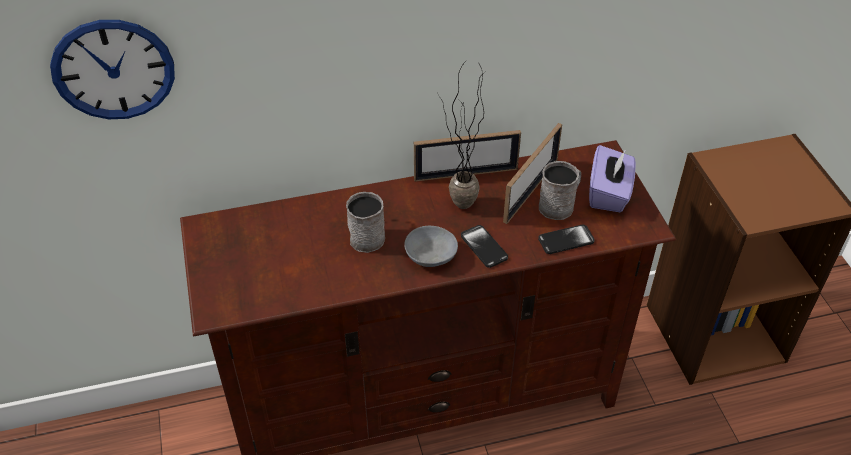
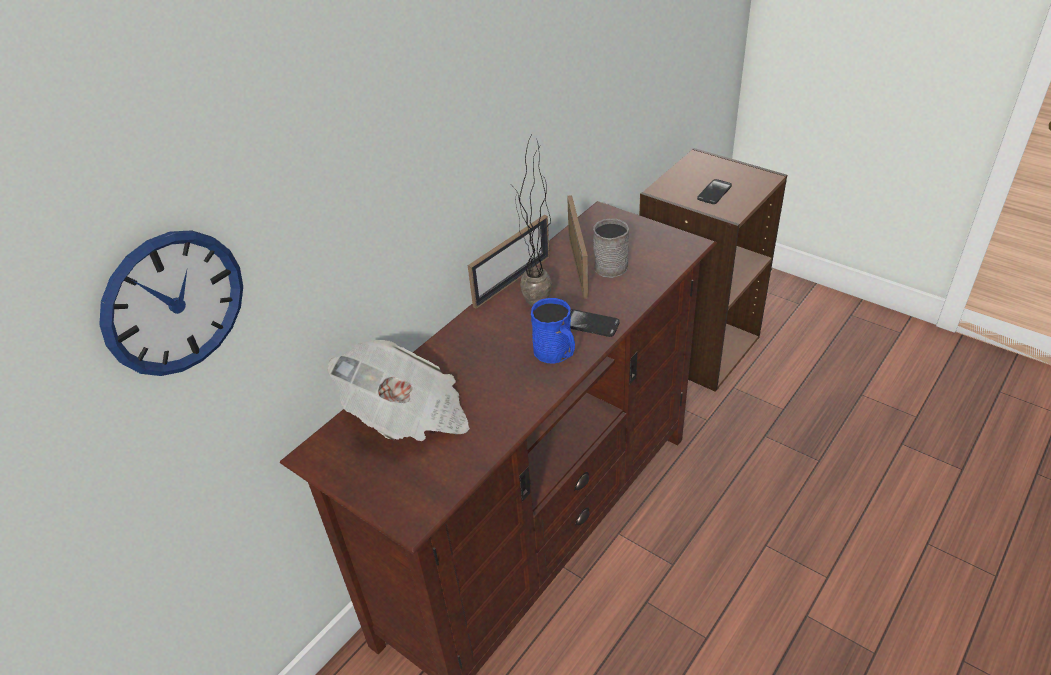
camera: 35 degrees left, 5 degrees down
(283, 237) = (408, 416): none -> newspaper
(368, 235) = (484, 370): grey mug -> none
(432, 254) = (556, 353): grey bowl -> blue mug
(566, 240) = (645, 285): phone -> phone (714, 192)
(609, 193) = (637, 237): purple tissue box -> none

